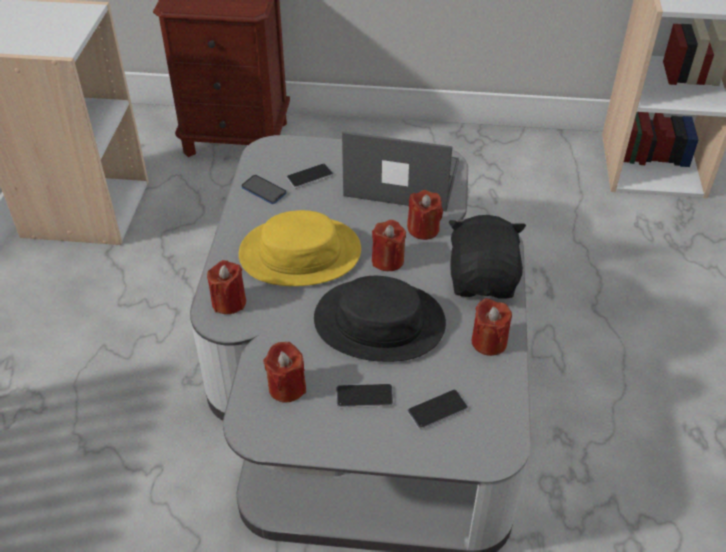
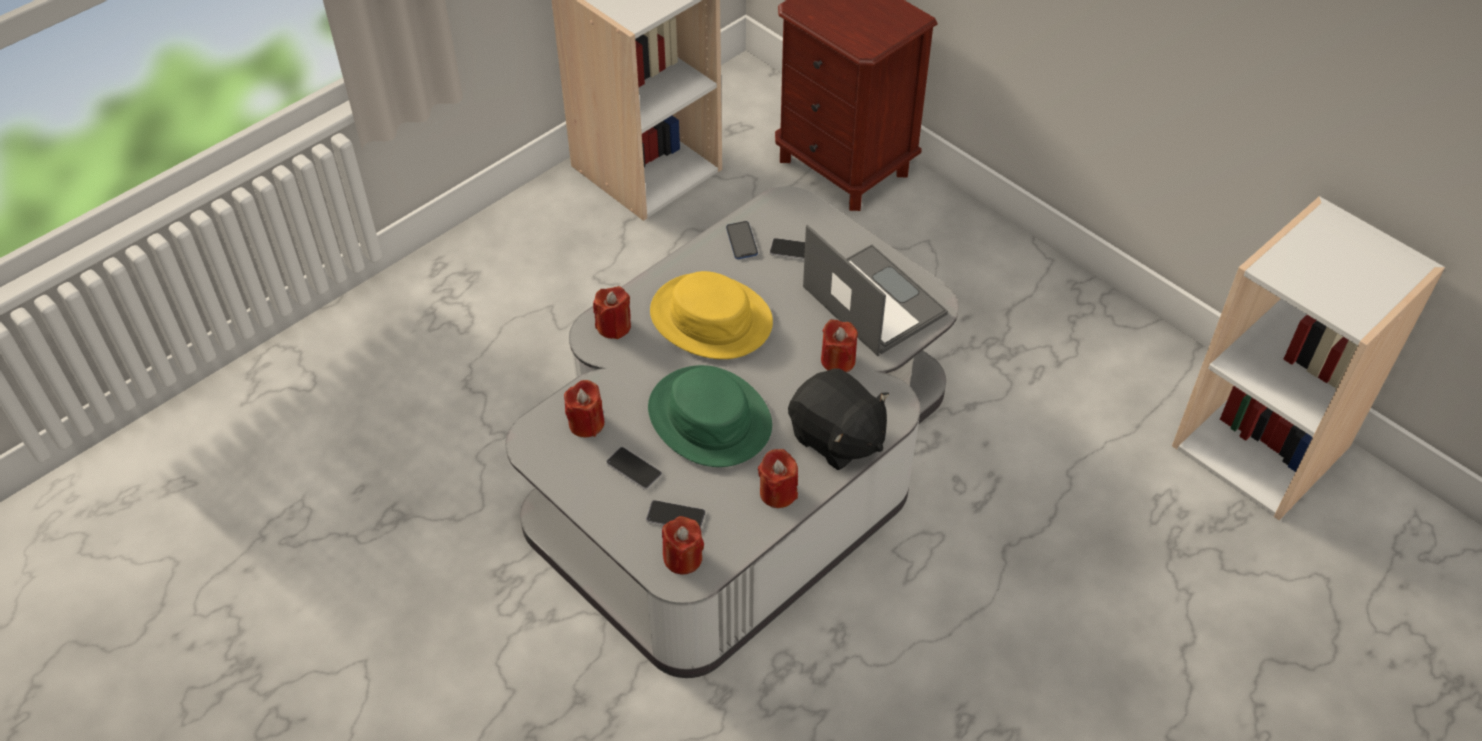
camera: 40 degrees right, 5 degrees up
(379, 321) = (710, 417): black hat -> green hat
(388, 260) = (775, 369): red candle -> red candle (683, 558)
(483, 280) = (836, 438): black plush toy -> black plush toy turned 90 degrees clockwise

